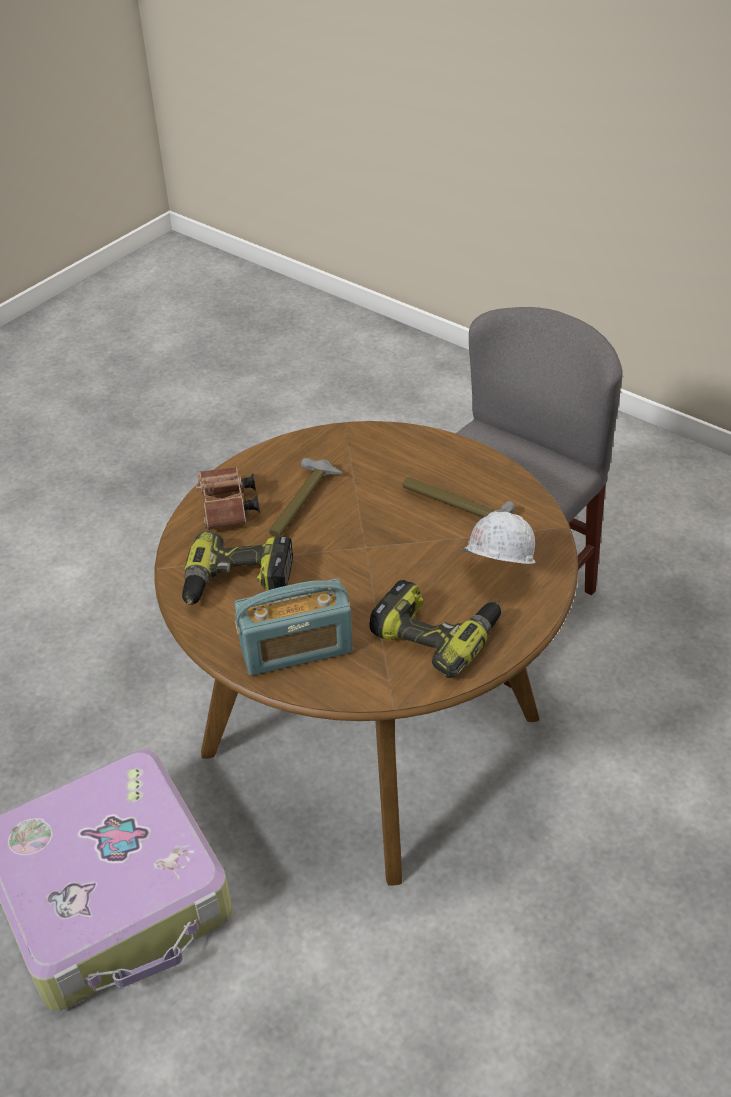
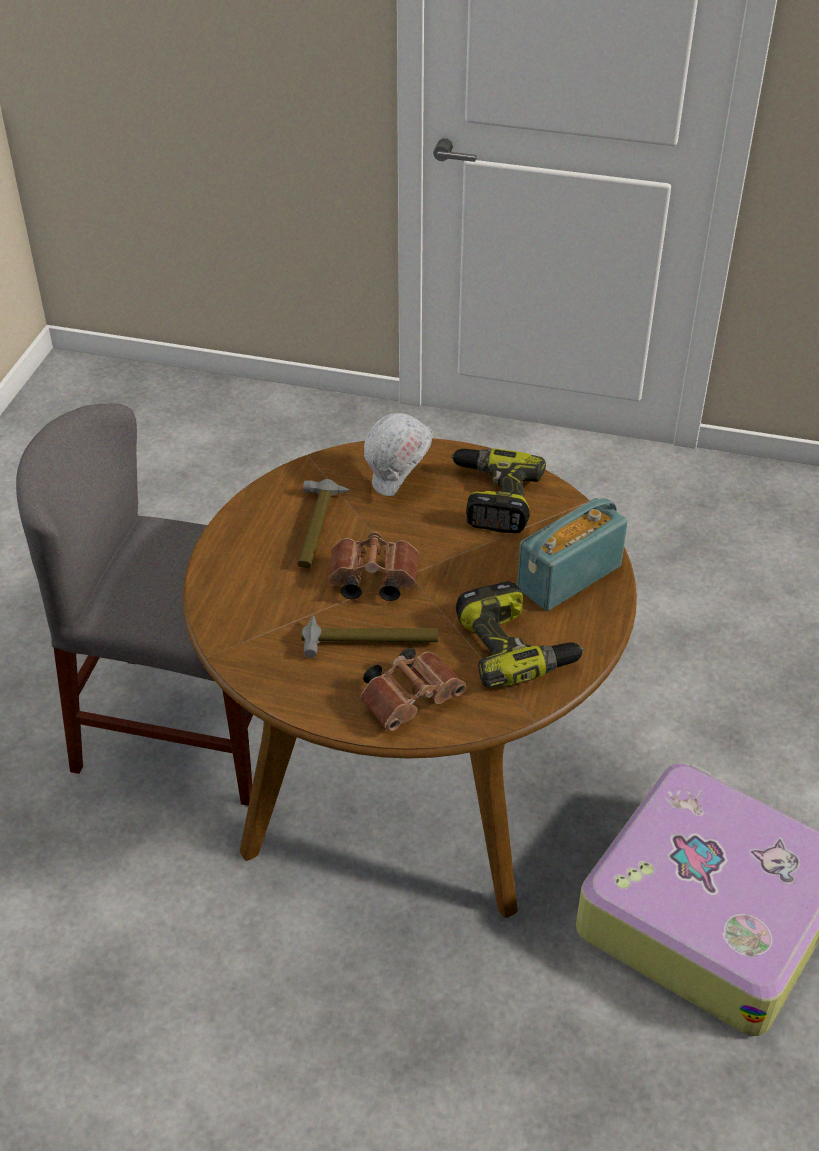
camera: 115 degrees left, 0 degrees up
(296, 649) = (569, 577): radio -> radio turned 90 degrees counterclockwise
(370, 522) = (370, 581): none -> brown binoculars

